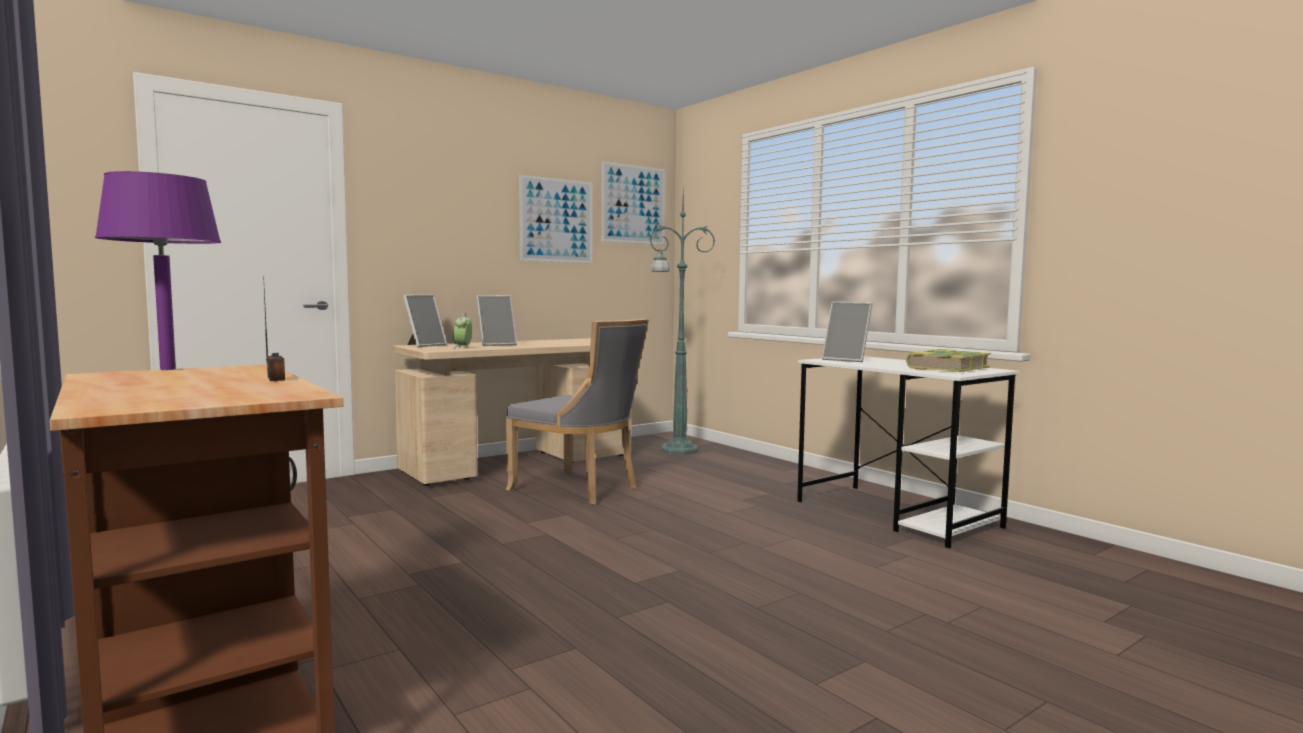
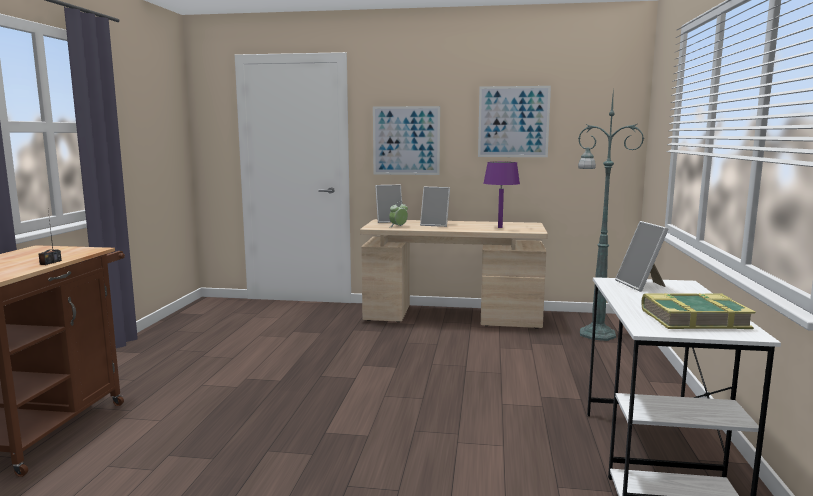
camera: 45 degrees right, 5 degrees up
(168, 369) = (67, 247): purple table lamp -> purple table lamp (500, 227)
(579, 489) = (446, 349): grey chair -> none
(633, 204) = (597, 101): picture -> picture (406, 140)

